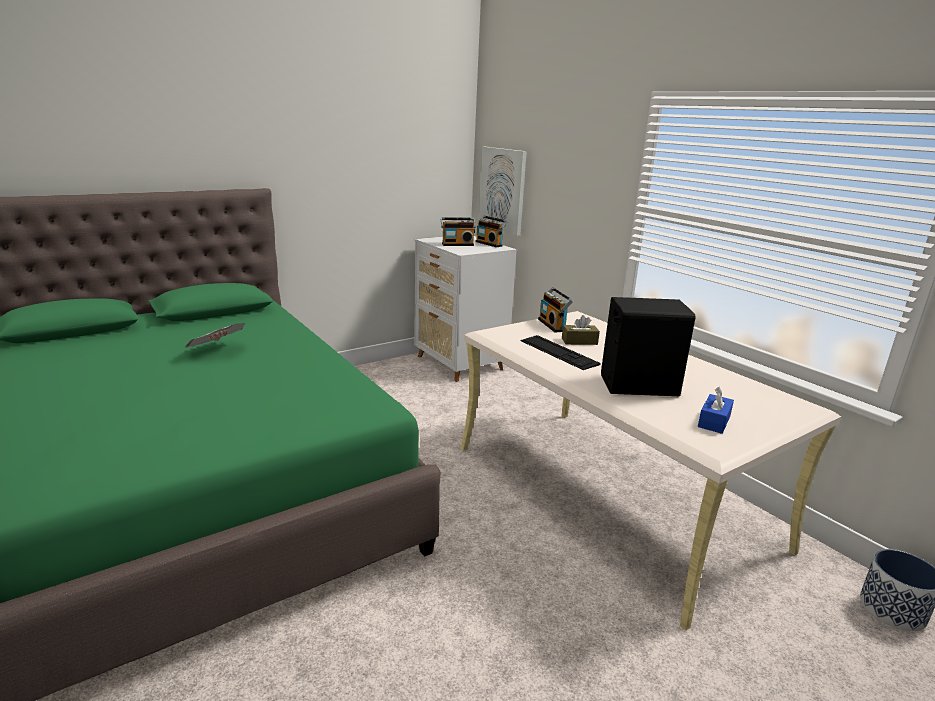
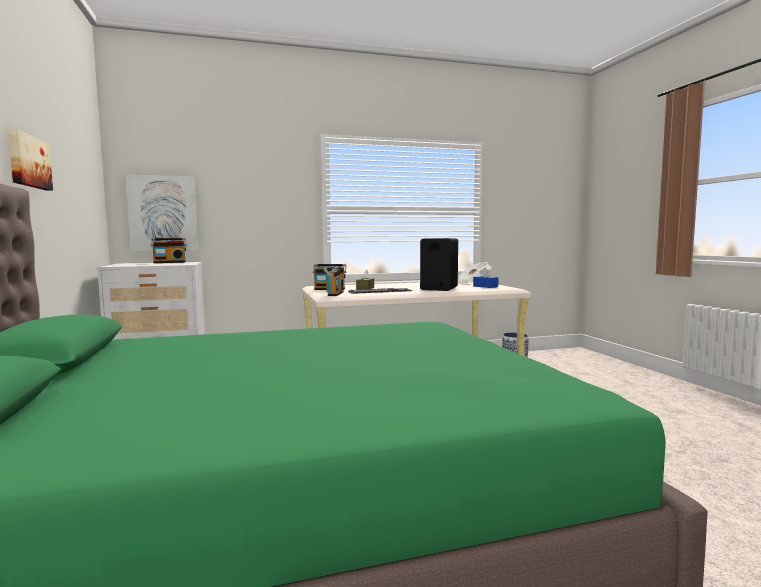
camera: 70 degrees left, 15 degrees down
(216, 350) = (235, 355): newspaper -> newspaper (471, 283)
(307, 161) = (28, 161): none -> picture
(457, 244) = (152, 264): radio -> radio (334, 294)

